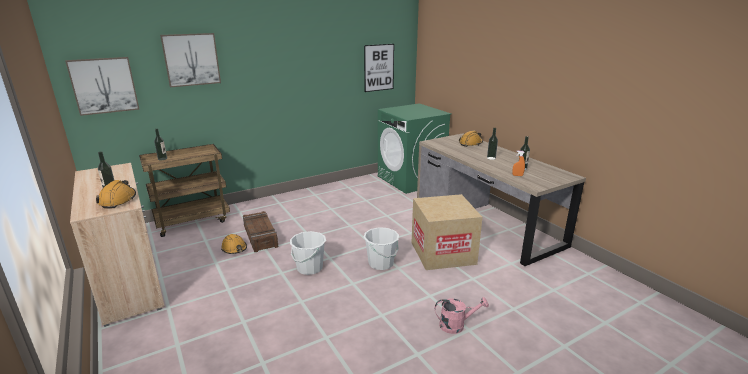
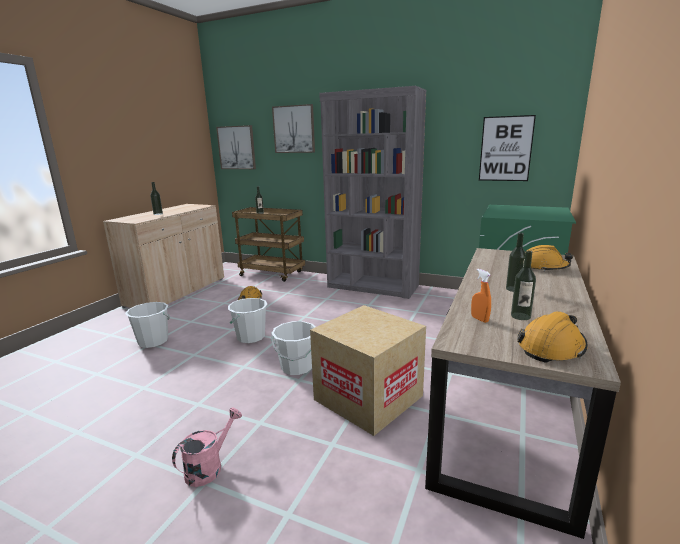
camera: 55 degrees right, 5 degrees down
(118, 200) = (144, 218): orange hard hat -> orange hard hat (551, 348)
(240, 318) = (153, 341): none -> white bucket
(261, 236) = (280, 300): crate -> none
(304, 196) = (373, 286): none -> grey bookcase
(456, 325) = (209, 467): pink watering can -> pink watering can turned 105 degrees counterclockwise

